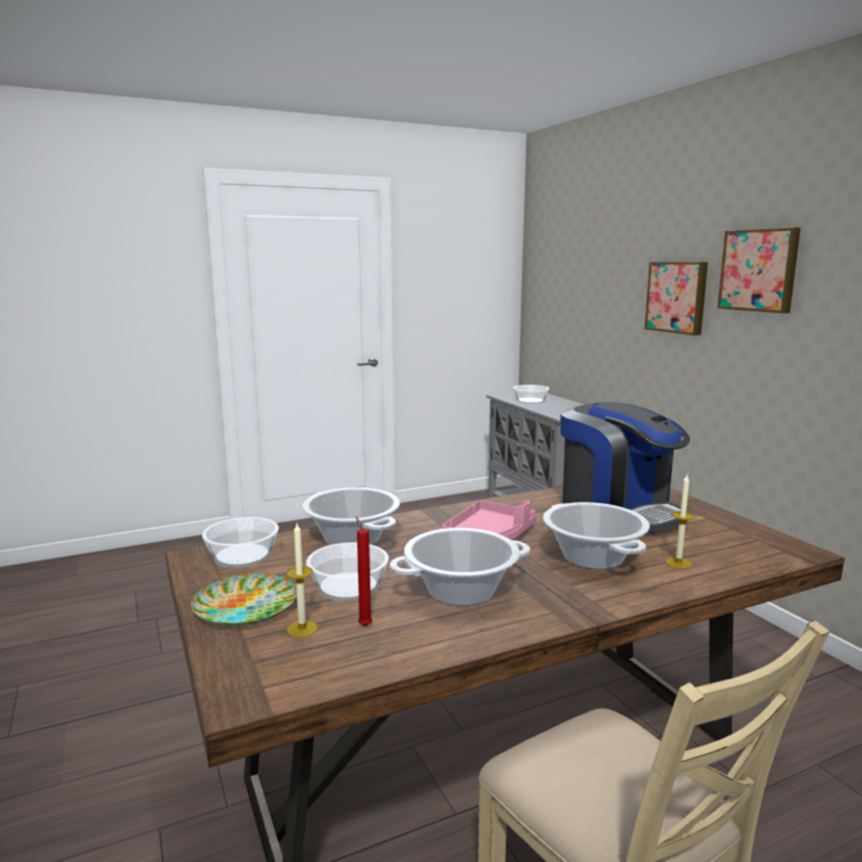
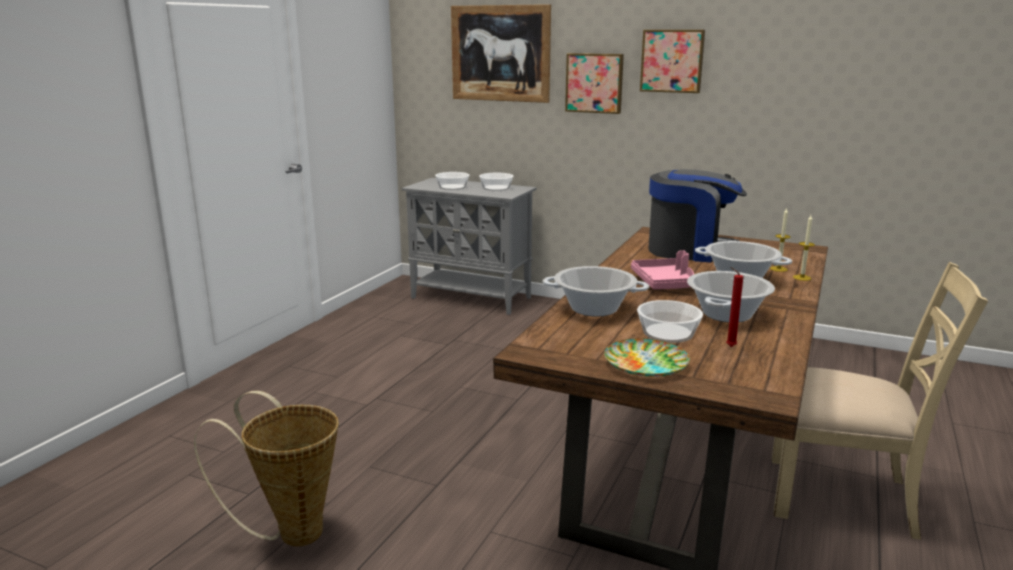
camera: 40 degrees left, 5 degrees up
(111, 663) = (292, 531): none -> basket
(242, 555) = (556, 341): bowl -> bowl (496, 188)
(302, 629) = (707, 360): candle -> candle (802, 278)
(598, 263) = (500, 53): none -> picture

